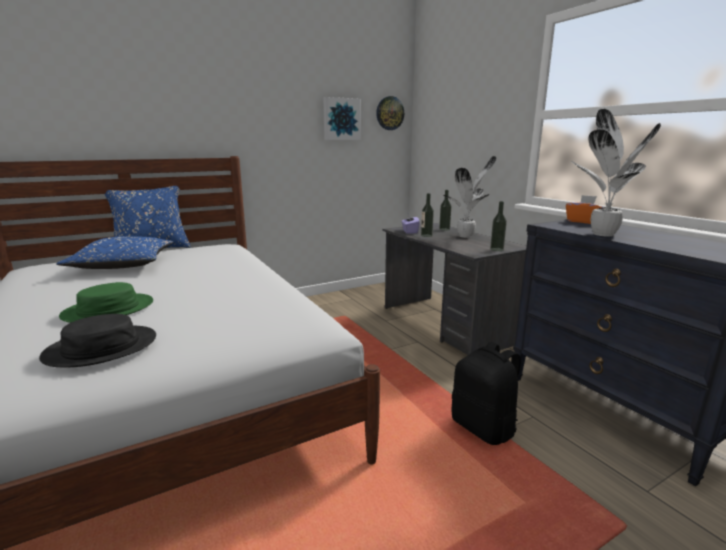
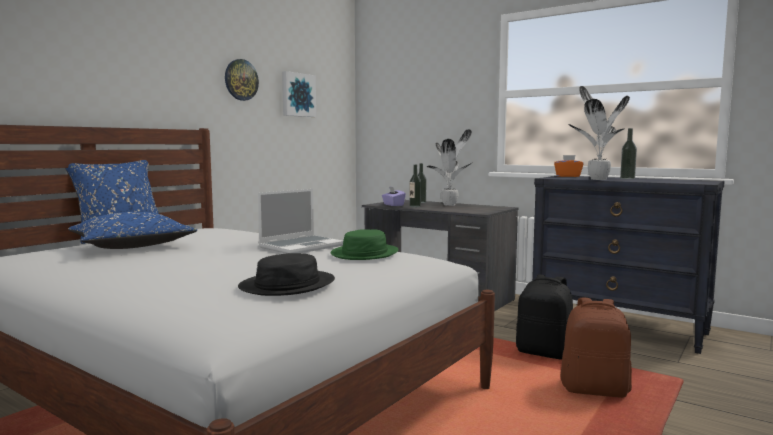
camera: 25 degrees left, 10 degrees down
(109, 310) = (222, 268): green hat -> green hat (365, 253)
(230, 285) = (302, 246): none -> laptop
(389, 113) = (337, 92): wall clock -> wall clock (241, 80)
(490, 504) = (595, 389): none -> brown backpack
(496, 249) = (492, 209): bottle -> bottle (627, 178)

